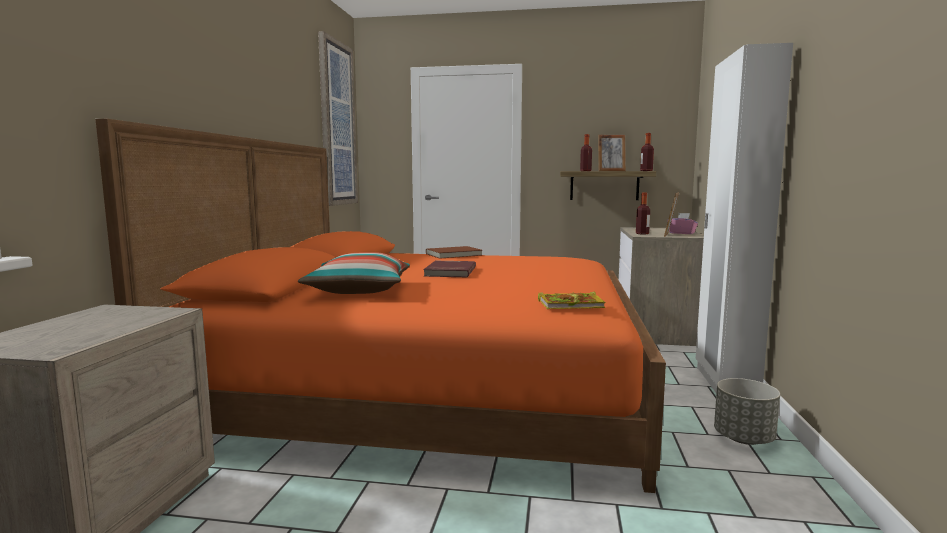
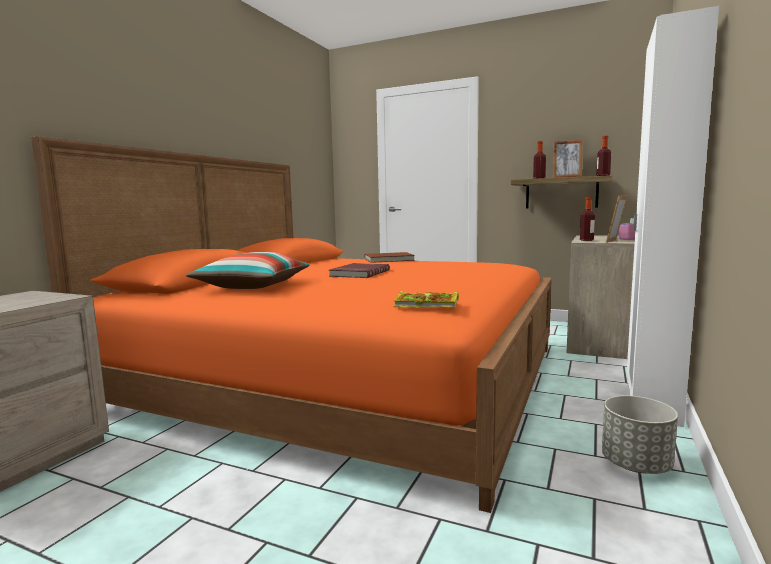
camera: 15 degrees right, 0 degrees up
(337, 124) = (307, 144): picture -> none

